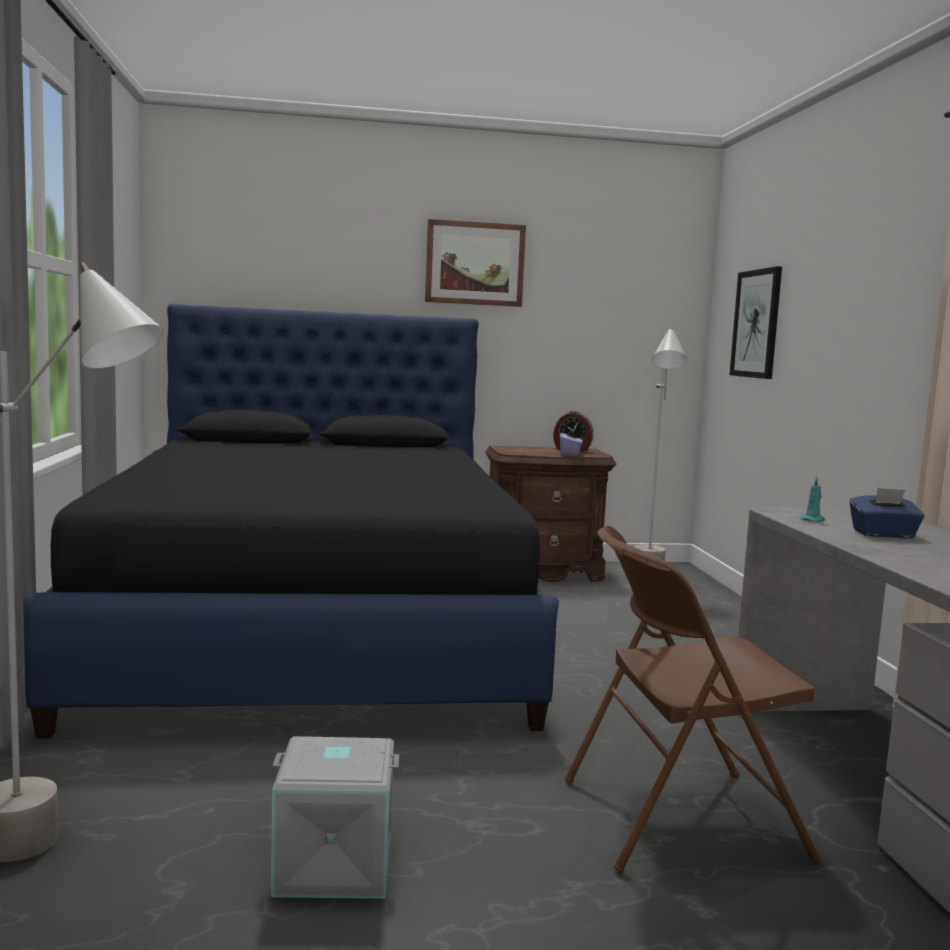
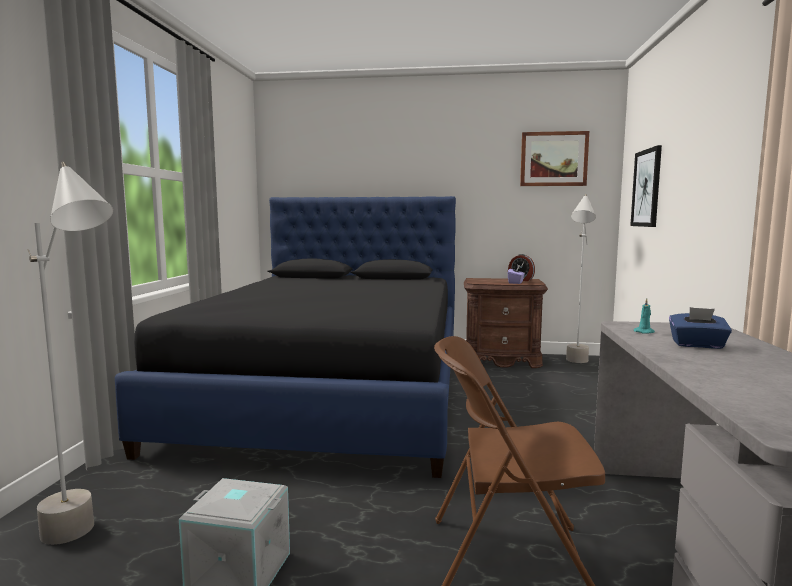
camera: 15 degrees right, 0 degrees up
(475, 263) = (454, 161): picture -> picture (553, 159)

